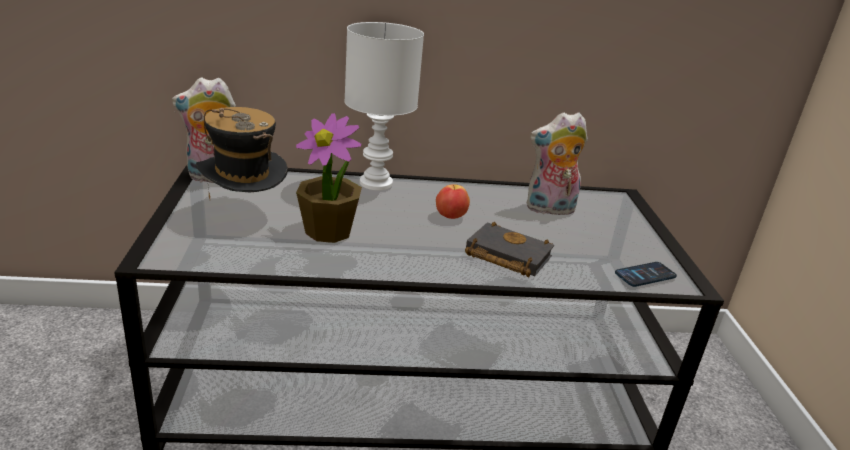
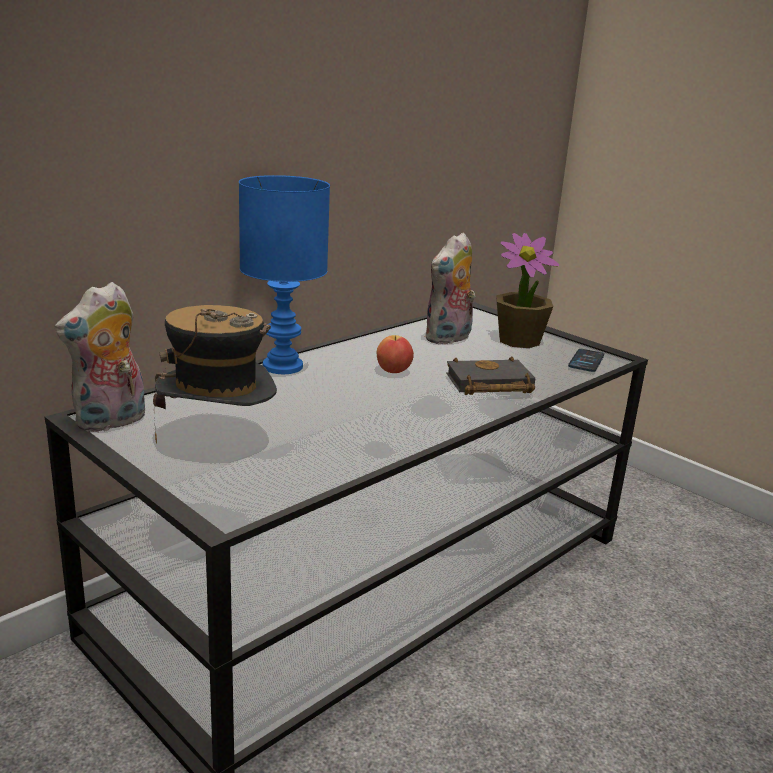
camera: 40 degrees left, 5 degrees down
(329, 231) = (326, 423): potted plant -> potted plant (519, 340)
(374, 183) = (281, 367): white table lamp -> blue table lamp

